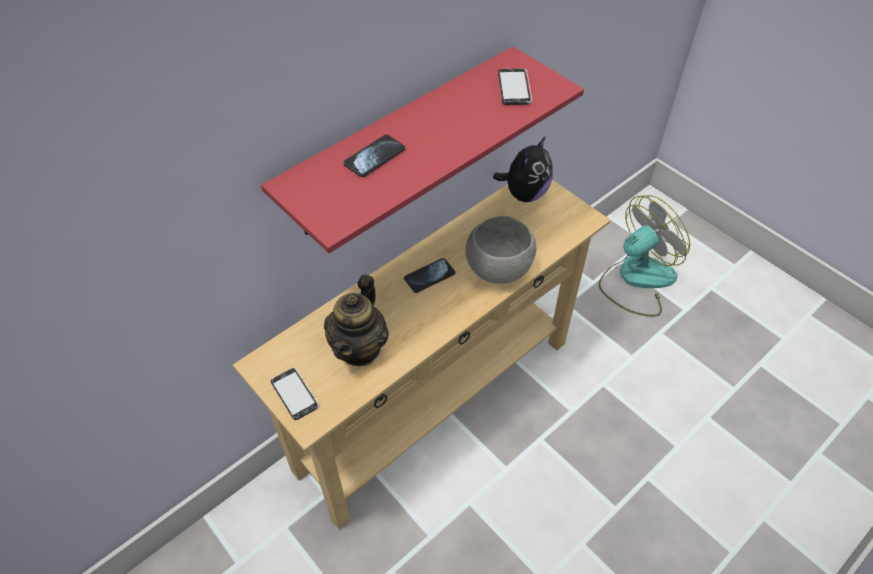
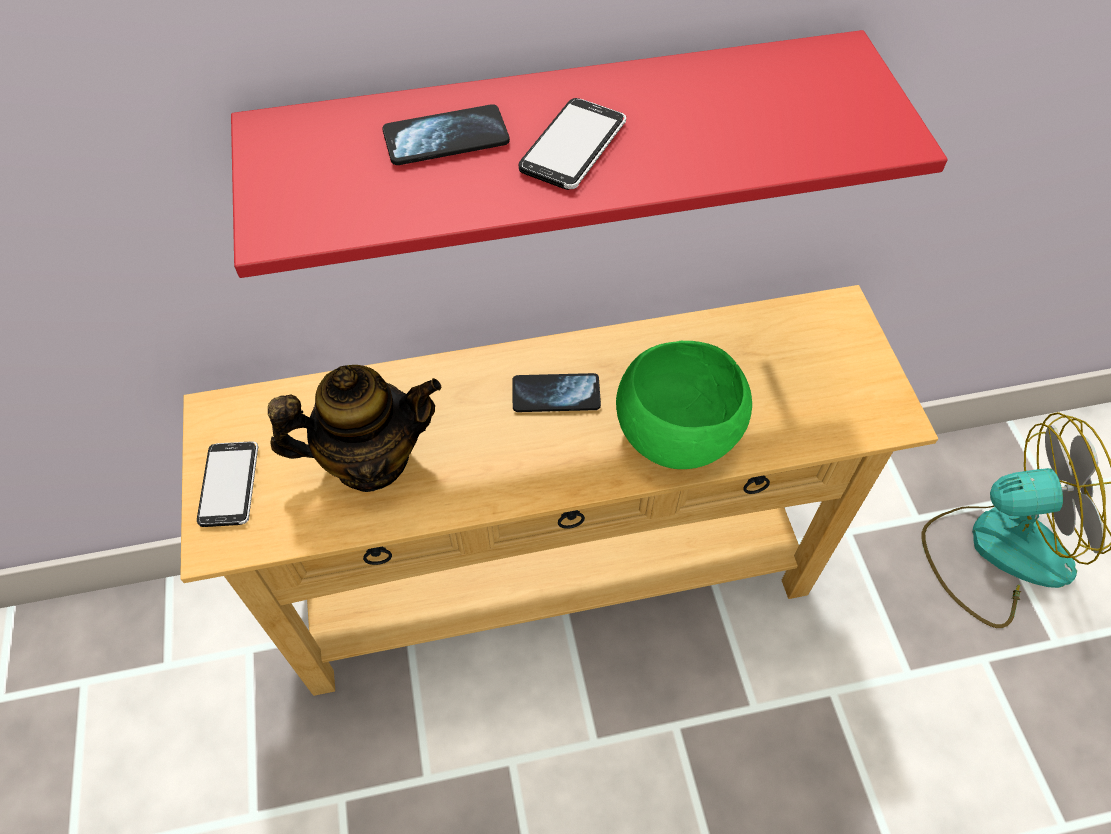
camera: 30 degrees right, 5 degrees up
(360, 347) = (370, 459): teapot -> teapot turned 150 degrees counterclockwise
(497, 268) = (675, 432): grey bowl -> green bowl
(514, 88) = (803, 108): phone -> phone (573, 147)
(524, 193) = (809, 324): plush toy -> none

